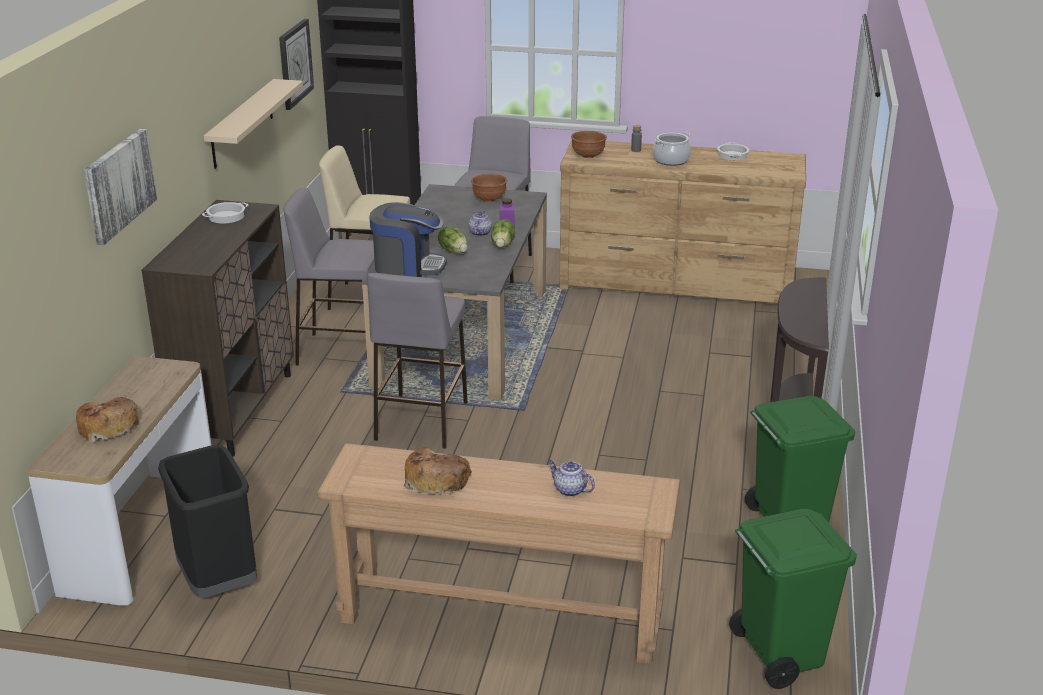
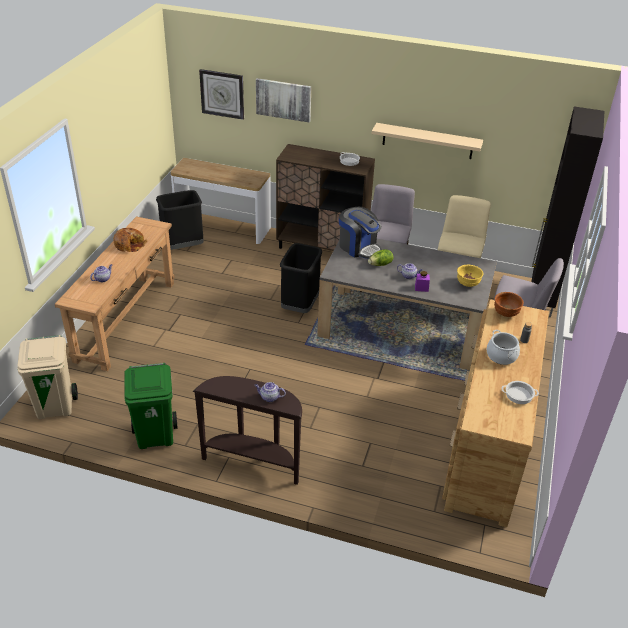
camera: 95 degrees right, 10 degrees up
(108, 427) = (208, 170): bread -> none
(295, 63) = (524, 147): wall clock -> wall clock (222, 94)
(408, 267) = (358, 247): coffee machine -> coffee machine turned 60 degrees counterclockwise
(421, 421) = (300, 306): grey stool -> black trash can
(489, 199) = (468, 284): brown bowl -> yellow bowl
(503, 245) = (389, 284): lettuce -> none
(779, 654) = (56, 407): green trash can -> beige trash can
(806, 296) = (269, 397): none -> teapot

